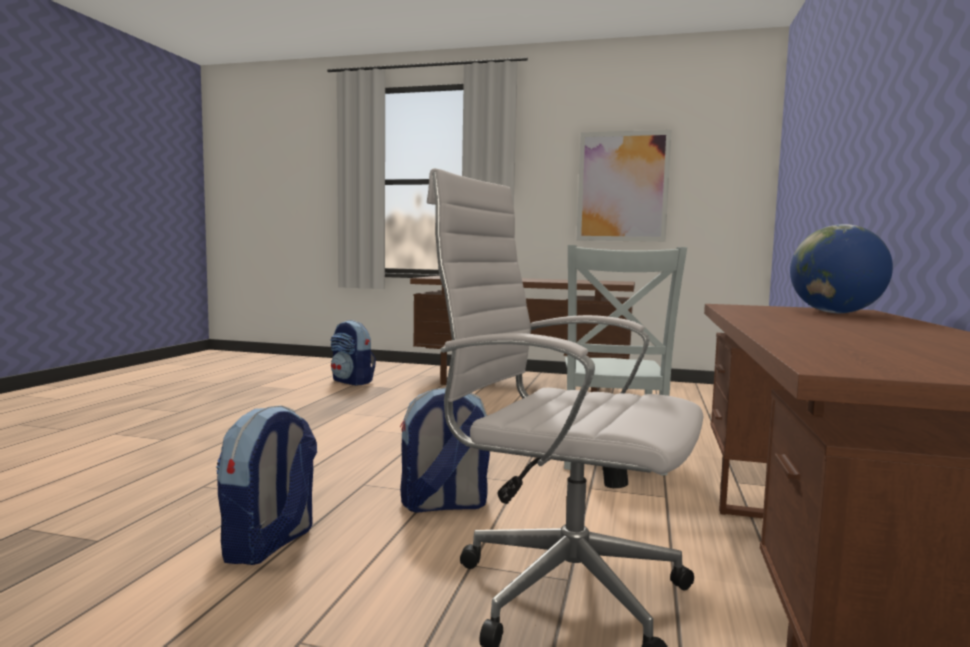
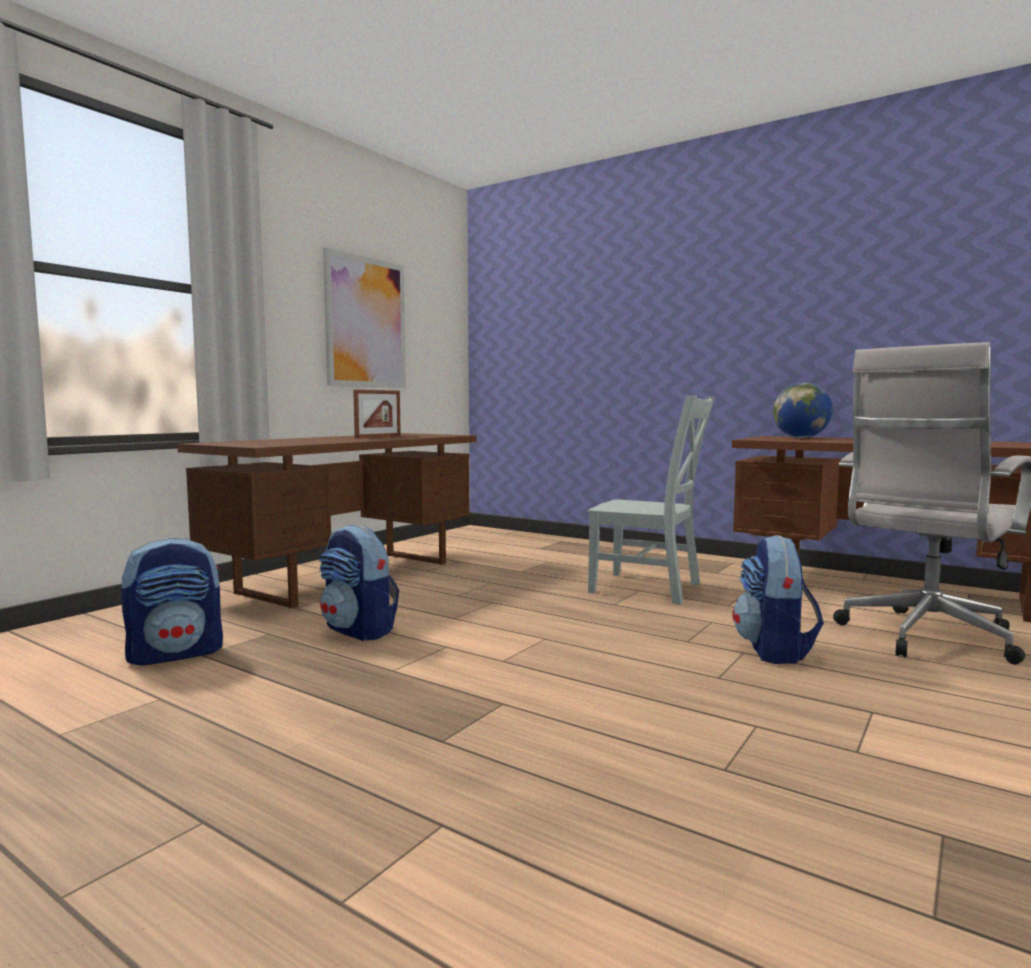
camera: 70 degrees left, 0 degrees up
(269, 544) = (898, 725): backpack -> backpack (359, 631)
(555, 280) = (378, 437): none -> picture frame

